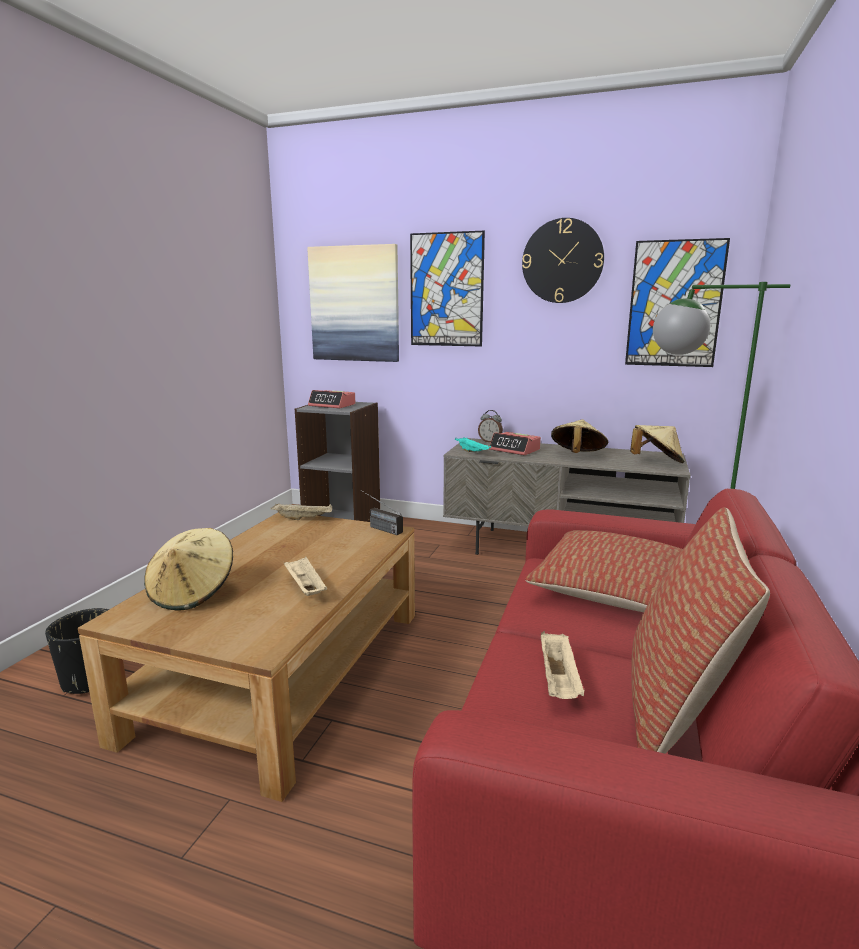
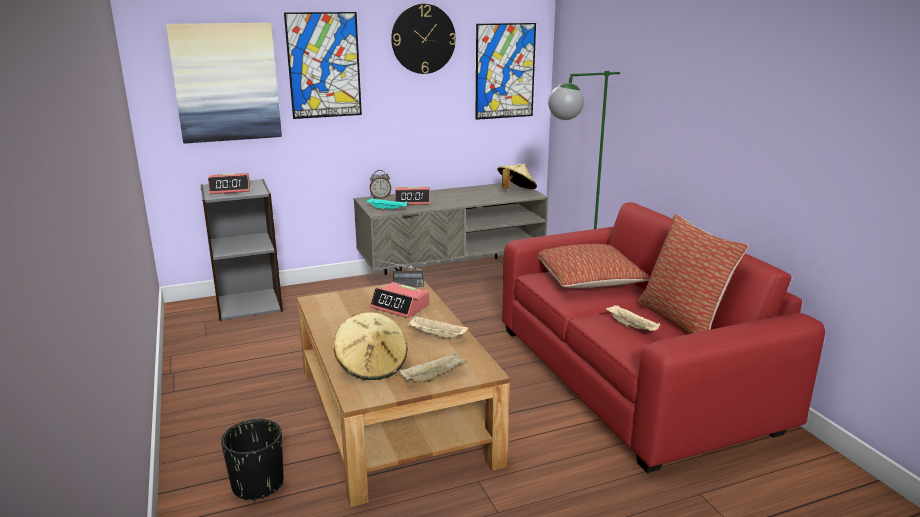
camera: 40 degrees left, 5 degrees up
(304, 518) = (331, 296): beige tray -> beige tray (434, 376)
(336, 547) = (400, 306): none -> alarm clock
(577, 455) = (462, 197): beige hat -> none

